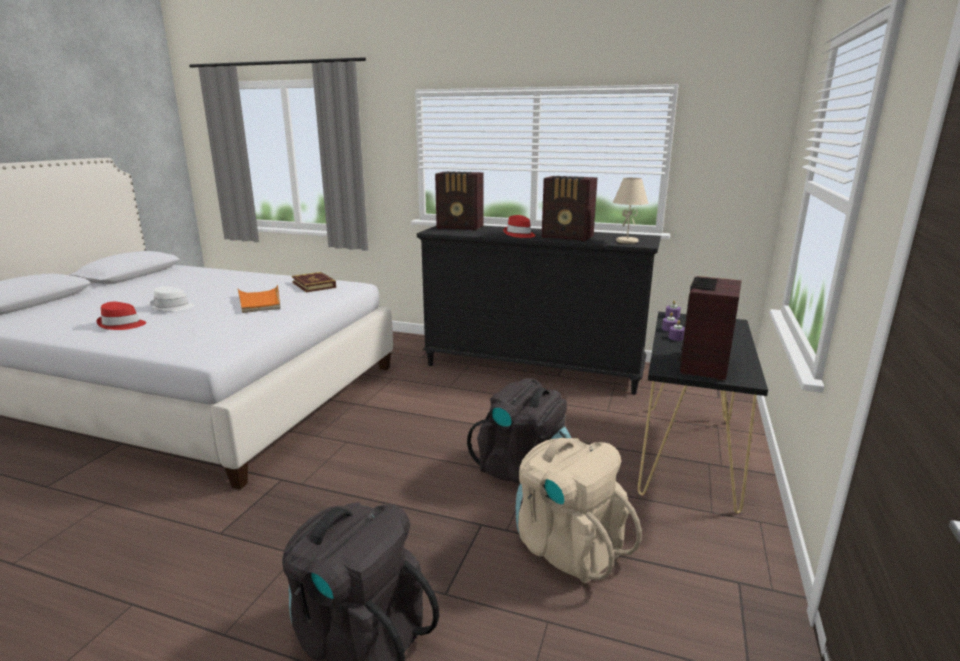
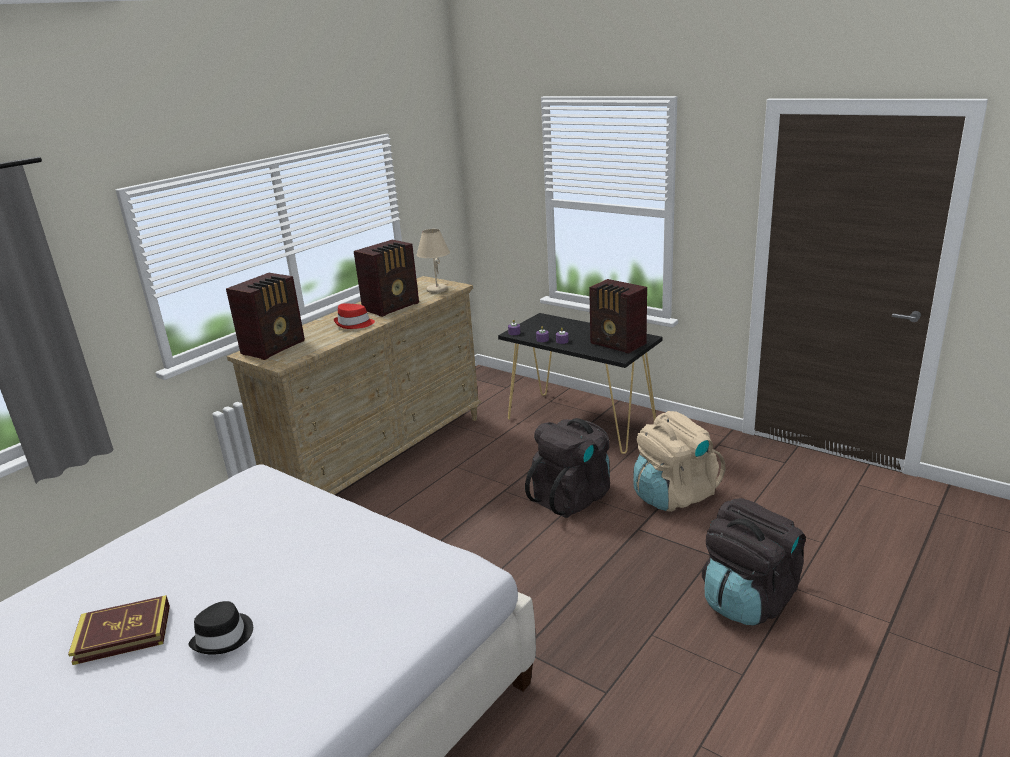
camera: 70 degrees left, 5 degrees up
(122, 325) = (280, 681): red hat -> none
(172, 307) = (224, 637): white hat -> black hat
(260, 301) = (270, 550): orange tray -> none
(314, 285) = (224, 507): book -> book (123, 634)
(533, 369) = (383, 458): black dresser -> beige dresser

